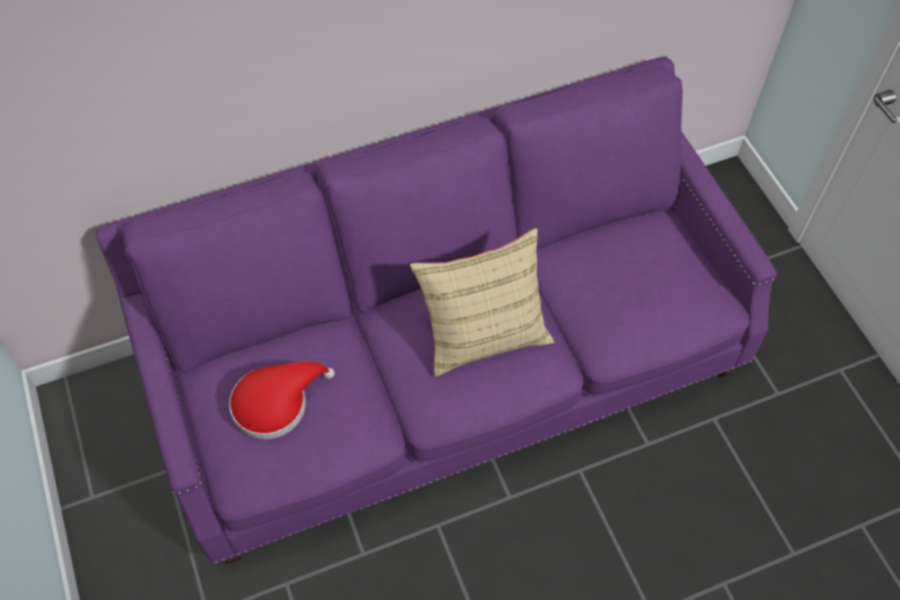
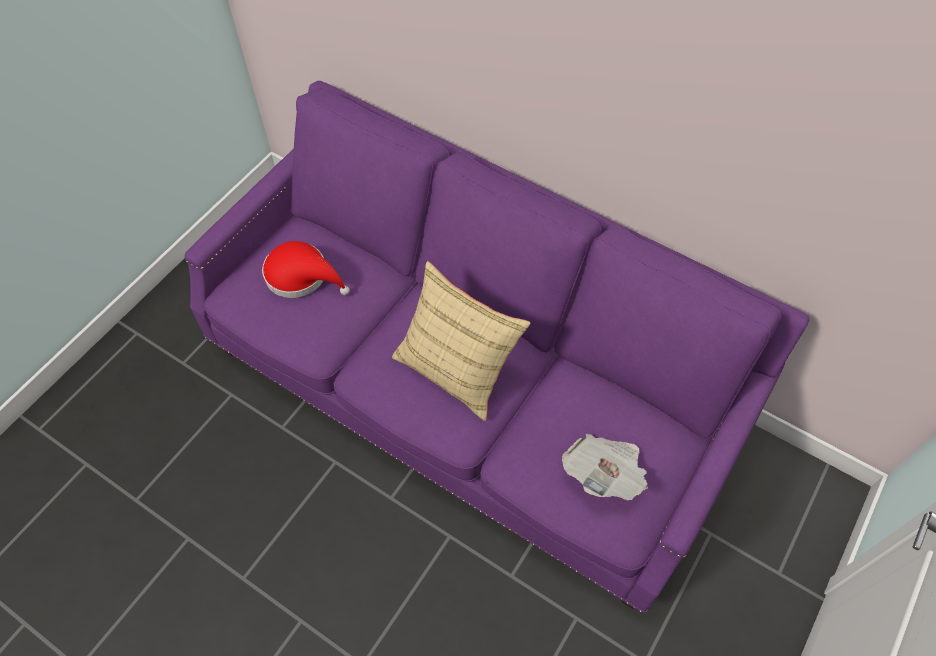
camera: 55 degrees right, 0 degrees up
(663, 288) = (605, 474): none -> newspaper

